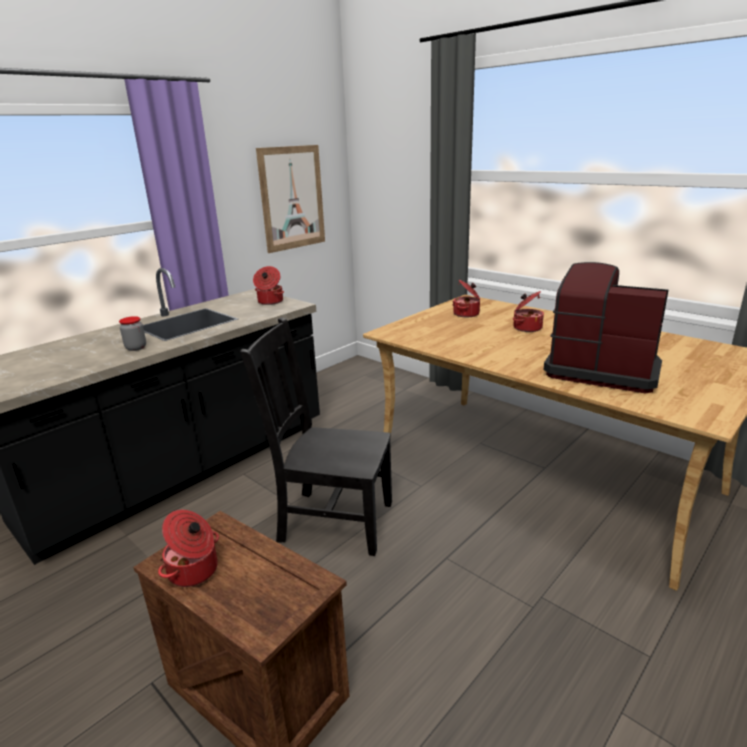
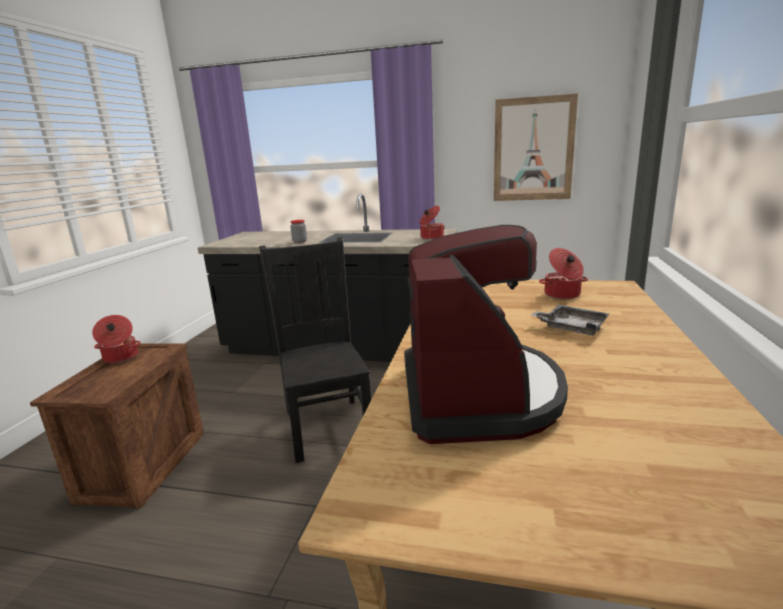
camera: 60 degrees right, 5 degrees down
(526, 327) = (571, 327): cooking pot -> grey tray

